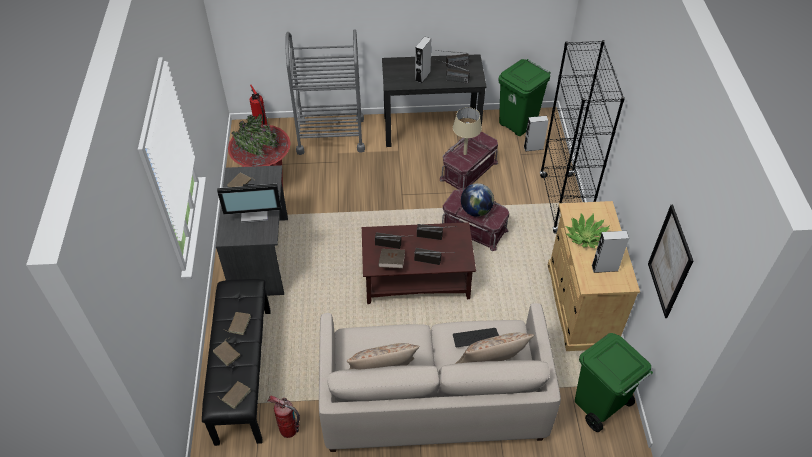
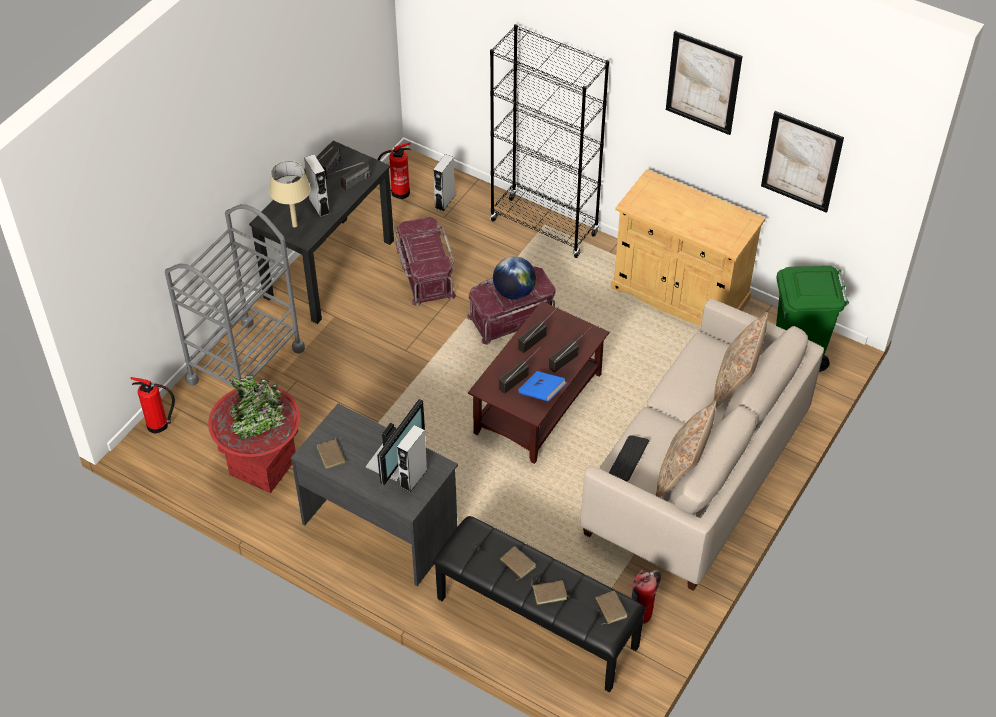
camera: 55 degrees left, 0 degrees up
(391, 263) = (542, 393): brown book -> blue book
(465, 153) = (424, 254): beige table lamp -> beige table lamp (295, 225)
(476, 338) = (696, 376): keyboard -> keyboard (628, 459)
(518, 124) = (398, 192): green trash can -> fire extinguisher
(586, 237) = (673, 214): potted plant -> none
(604, 268) = (720, 224): grey speaker -> grey speaker (413, 478)
(653, 151) = (703, 83): none -> picture

